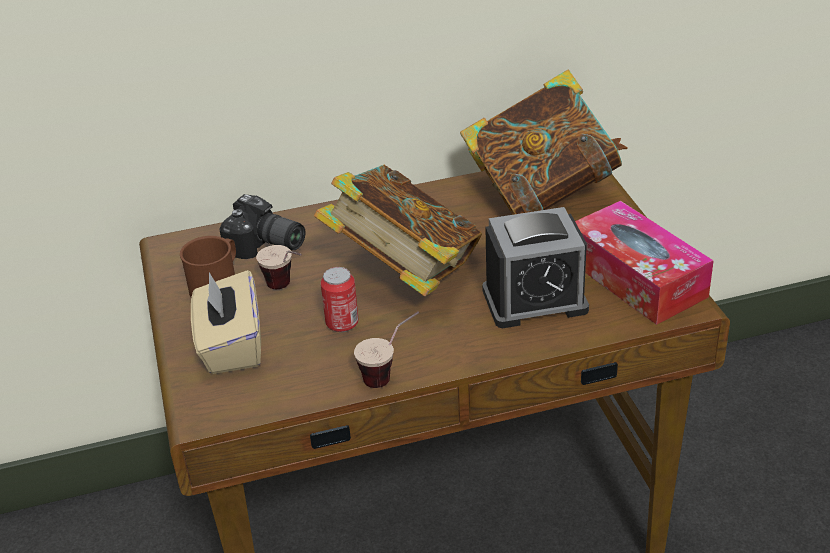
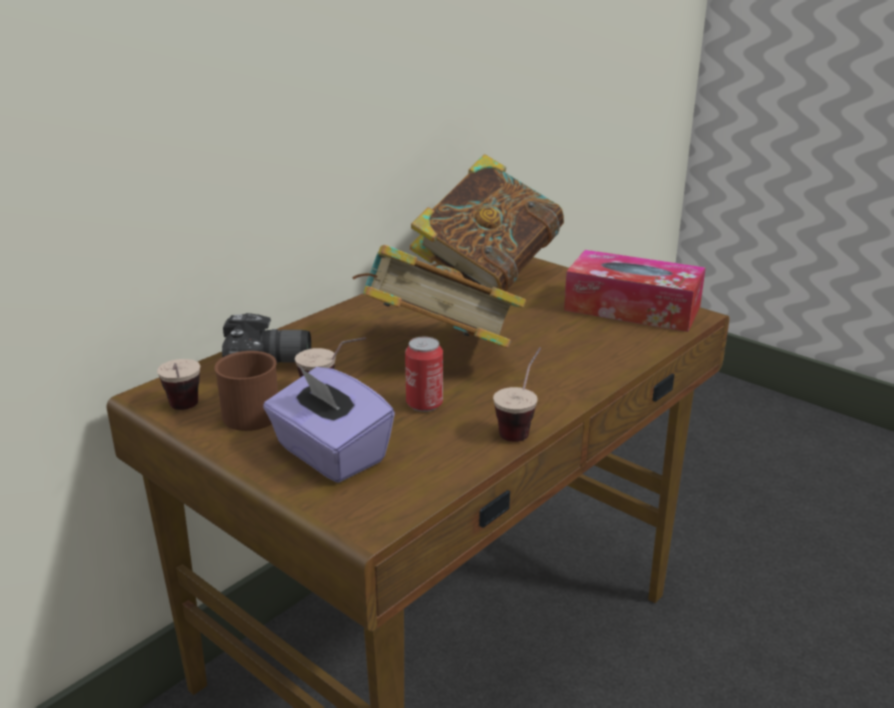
camera: 35 degrees left, 10 degrees down
(174, 269) = (184, 412): none -> cup
(231, 346) = (329, 454): beige tissue box -> purple tissue box
(534, 300) = (574, 342): alarm clock -> none

